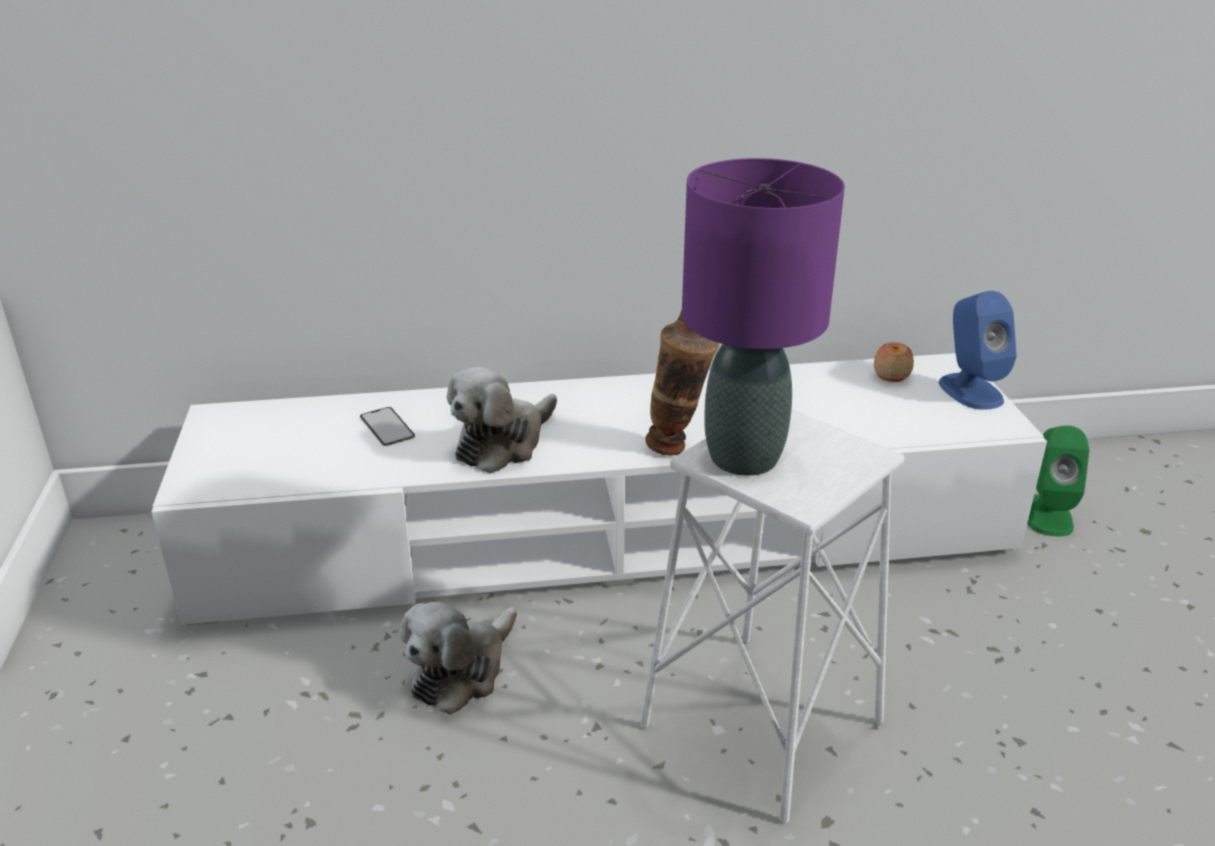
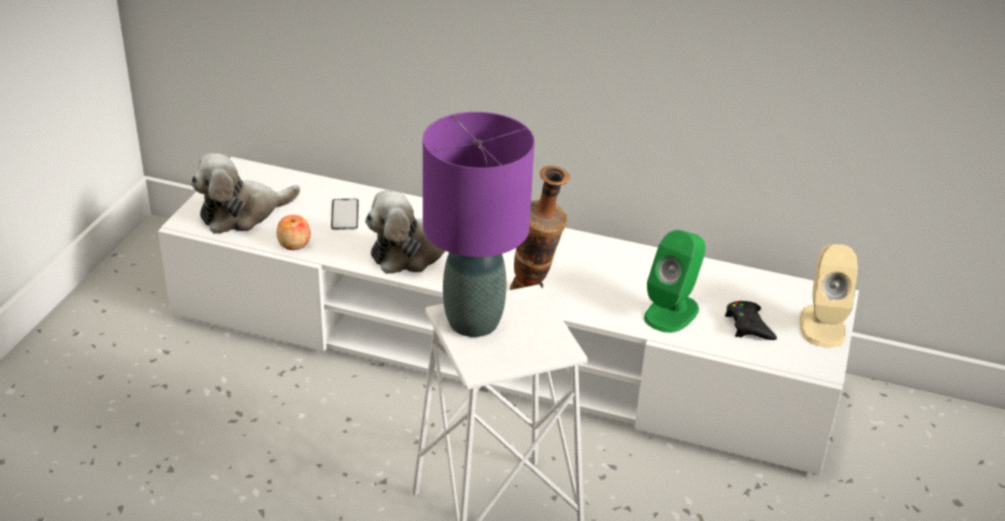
camera: 25 degrees right, 5 degrees up
(462, 671) = (324, 410): plush toy -> plush toy (242, 214)
(891, 376) = (767, 291): apple -> apple (294, 244)
(908, 411) = (748, 325): none -> black game controller
(970, 391) = (822, 326): blue speaker -> beige speaker
(1046, 515) = (879, 457): green speaker -> green speaker (672, 312)

